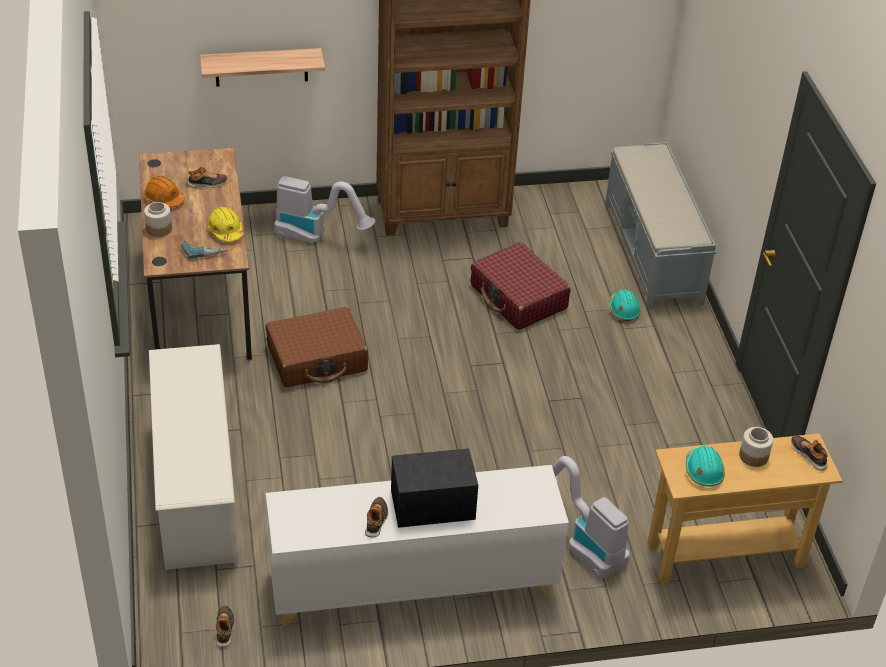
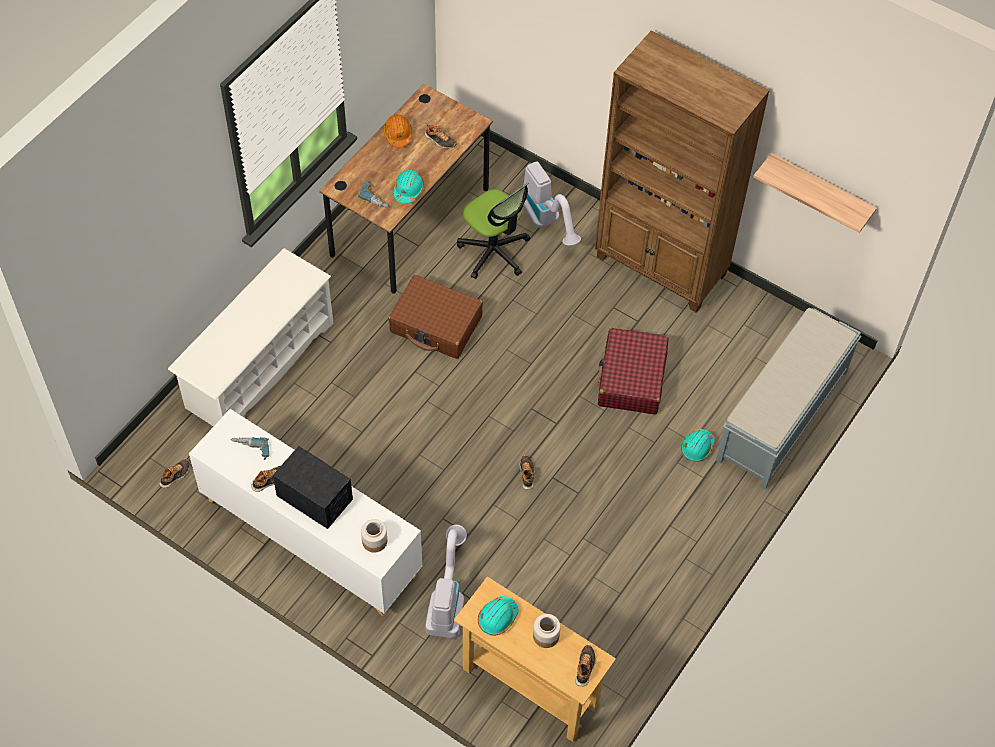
camera: 45 degrees right, 15 degrees up
(159, 229) = (368, 158): jar -> jar (375, 541)
(225, 231) = (408, 190): yellow hard hat -> turquoise hard hat
(261, 67) = (549, 67): shelf -> shelf (820, 191)
(300, 280) = (494, 252): none -> office chair
(327, 510) = (250, 450): none -> power drill
(527, 412) = (527, 474): none -> shoe

